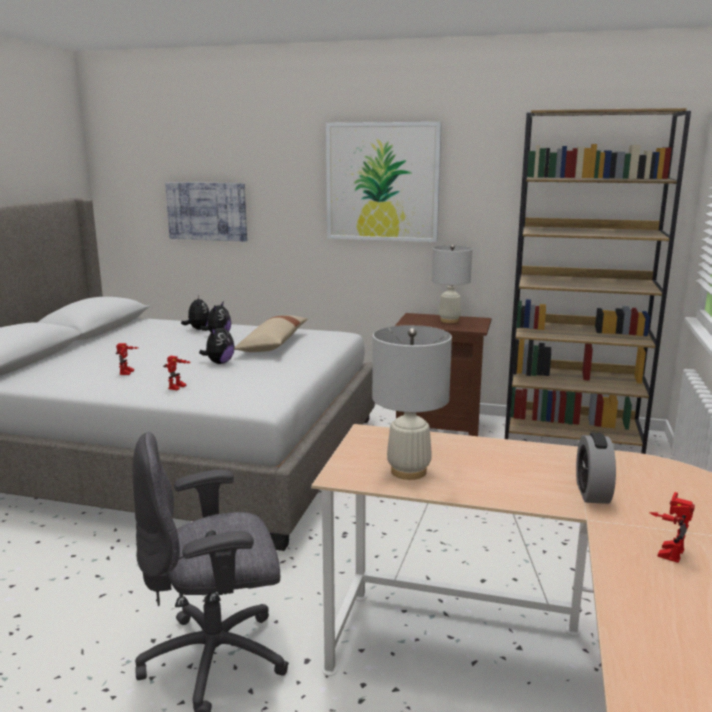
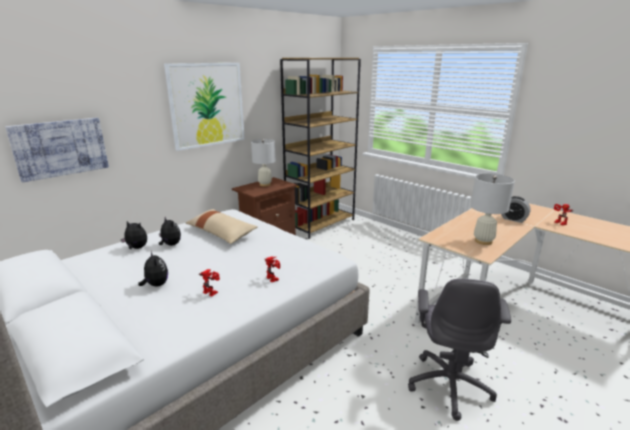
camera: 60 degrees left, 5 degrees up
(219, 363) = (238, 255): plush toy -> plush toy (156, 285)

